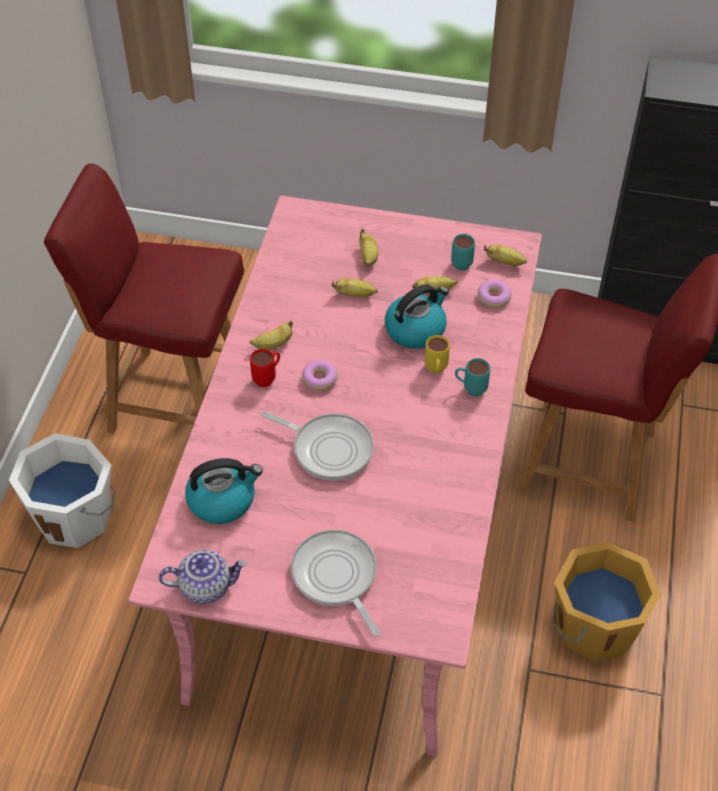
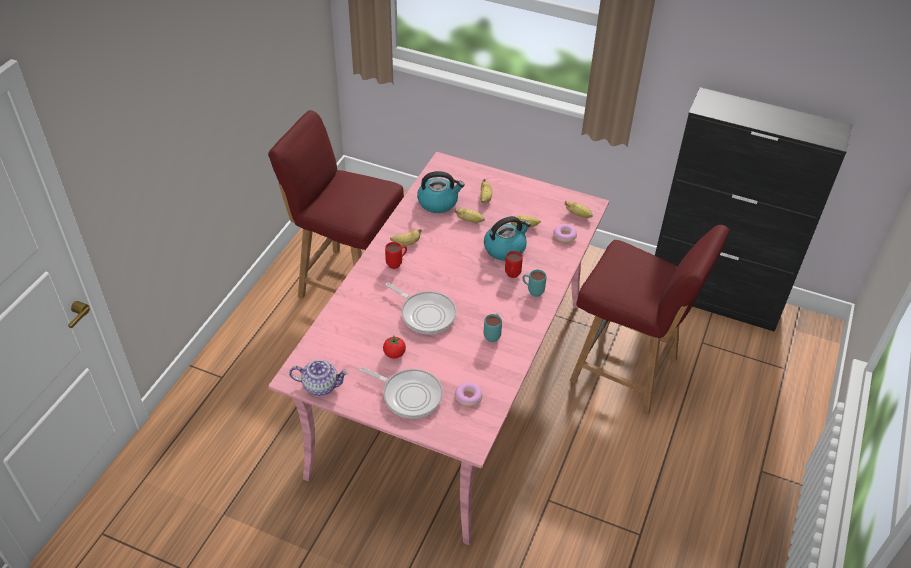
camera: 10 degrees right, 5 degrees down
(75, 516) = (263, 347): white bucket -> none
(222, 500) = (346, 334): kettle -> kettle (438, 202)
(299, 518) = (394, 354): none -> tomato
(319, 379) = (431, 269): donut -> donut (468, 397)
(336, 577) = (409, 395): frying pan -> frying pan turned 135 degrees clockwise
(436, 371) = (512, 276): yellow mug -> red mug
(462, 262) = (548, 210): turquoise mug -> turquoise mug (493, 335)
(594, 626) = (602, 479): orange bucket -> none

